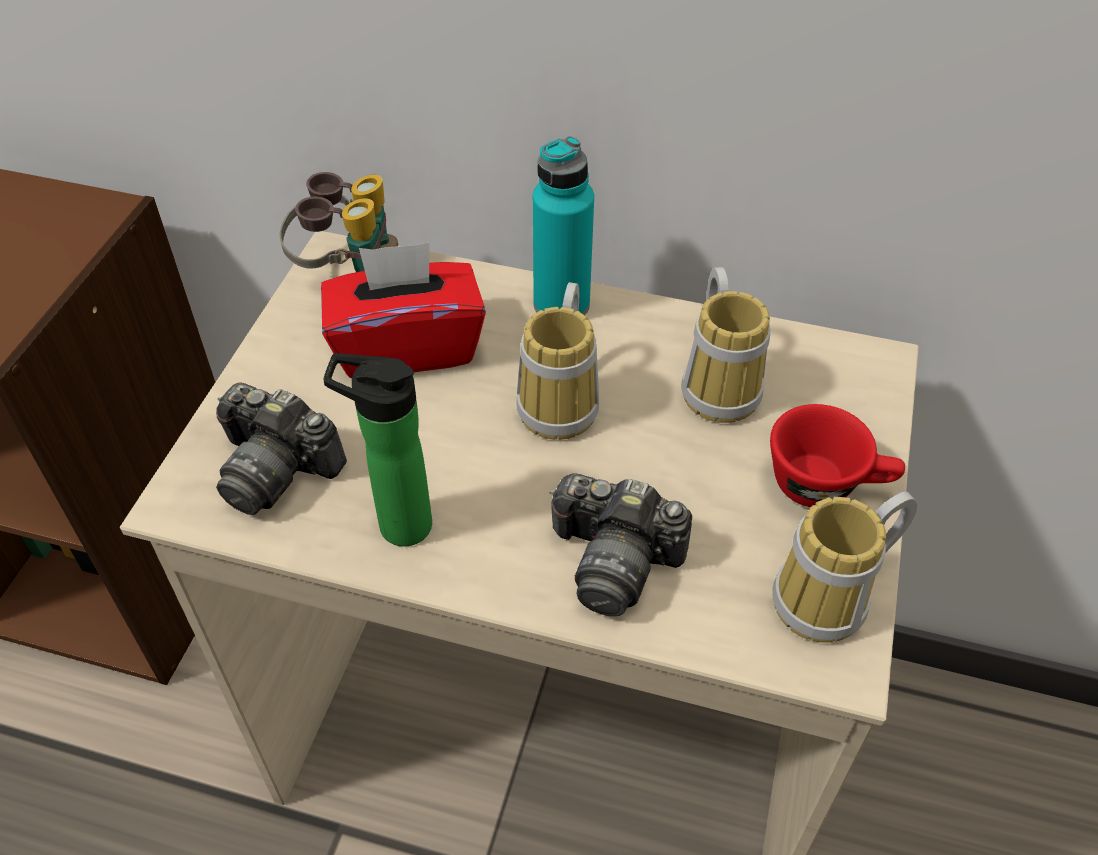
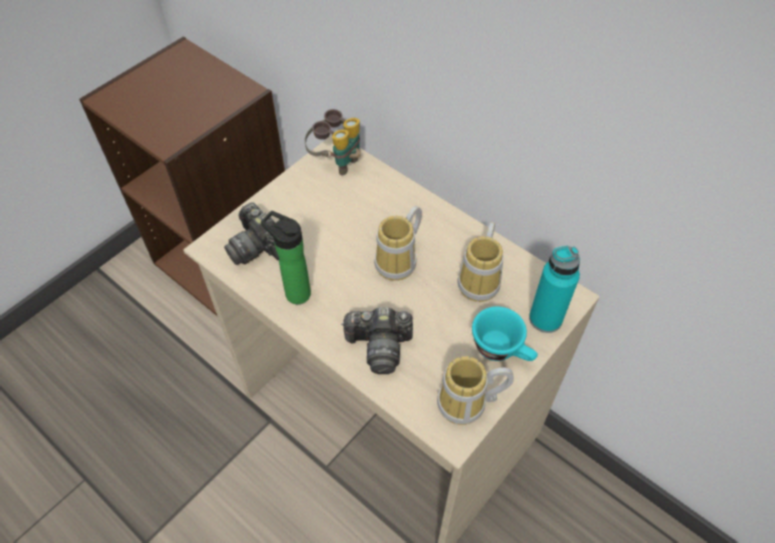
camera: 25 degrees right, 5 degrees up
(407, 346) = (344, 207): red tissue box -> none
(561, 305) = (428, 211): turquoise bottle -> turquoise bottle (545, 319)
(614, 561) = (379, 346): camera -> camera turned 45 degrees counterclockwise
(827, 484) = (502, 349): red cup -> turquoise cup

